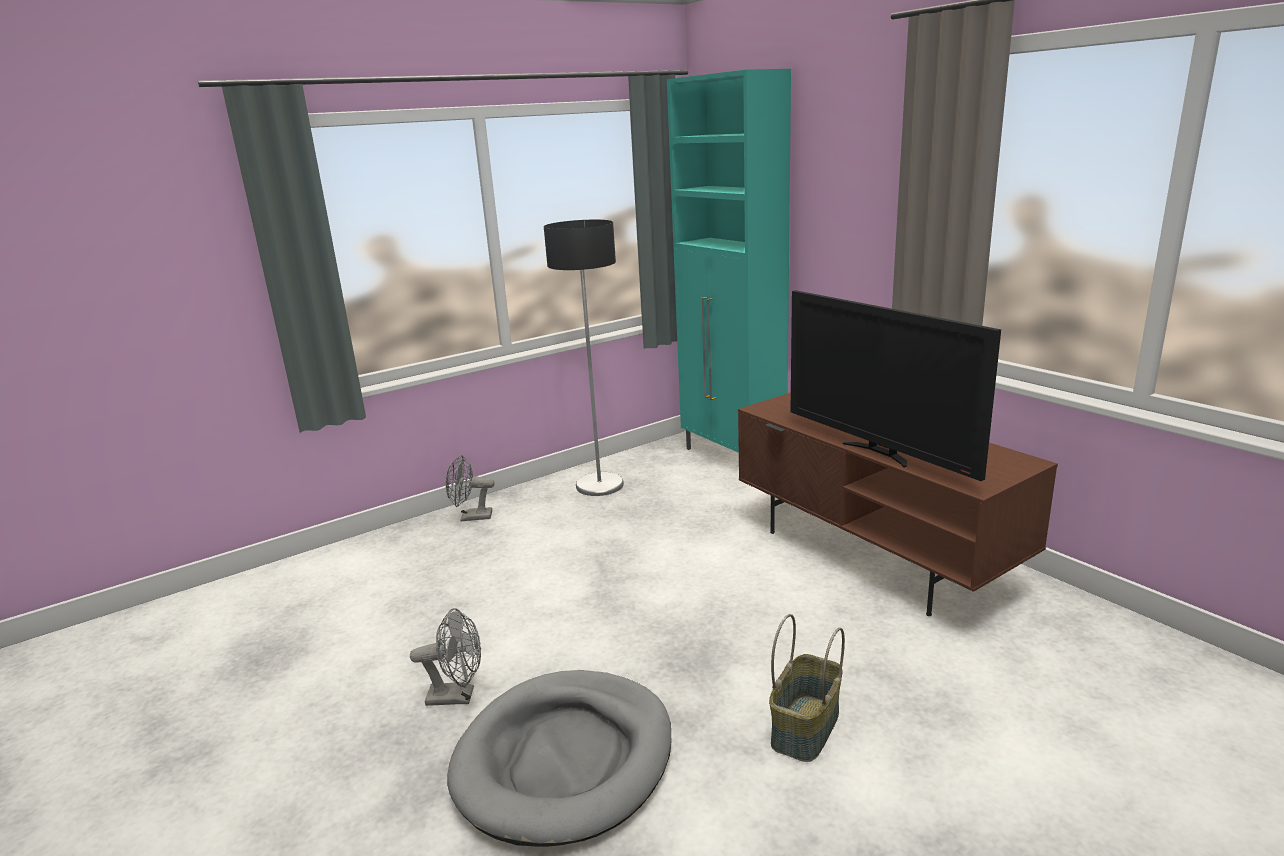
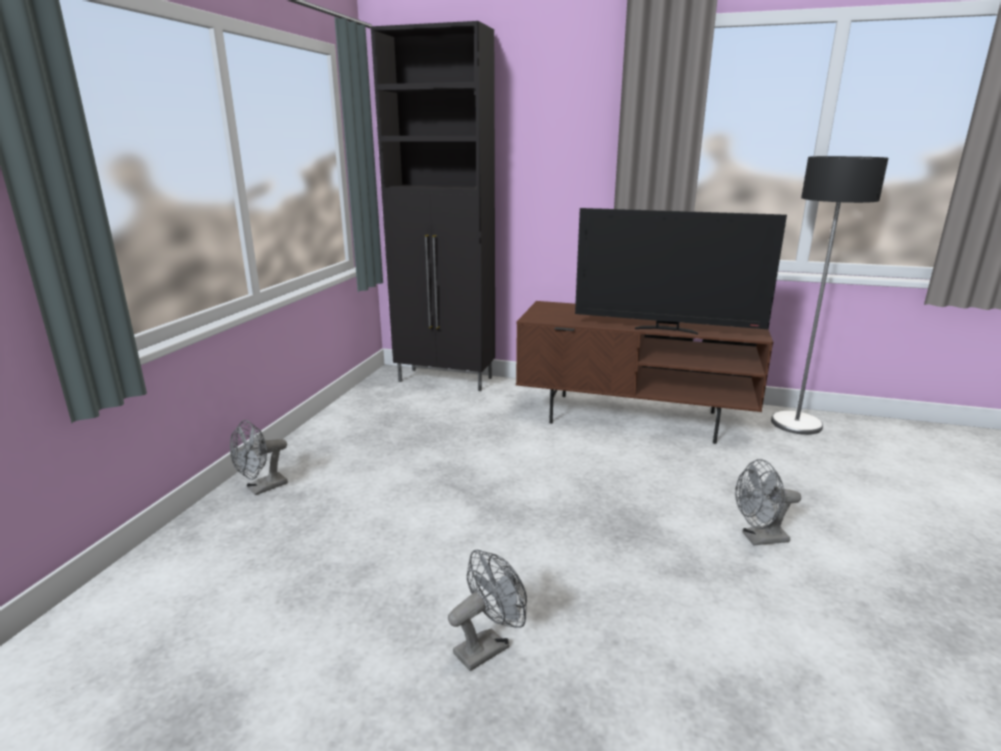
camera: 40 degrees left, 0 degrees up
(565, 759) = (653, 645): grey dog bed -> none
(600, 485) = (360, 426): floor lamp -> floor lamp (796, 423)
(733, 458) = (446, 380): turquoise cabinet -> black cabinet
(806, 729) = (759, 539): basket -> grey fan

